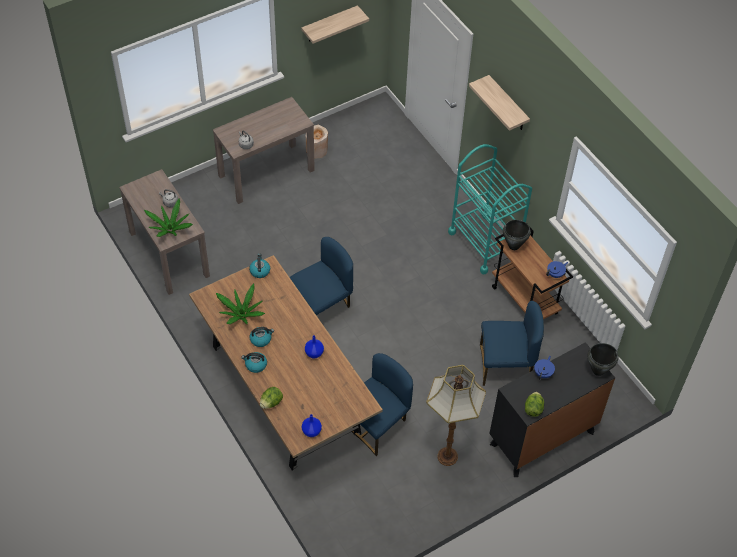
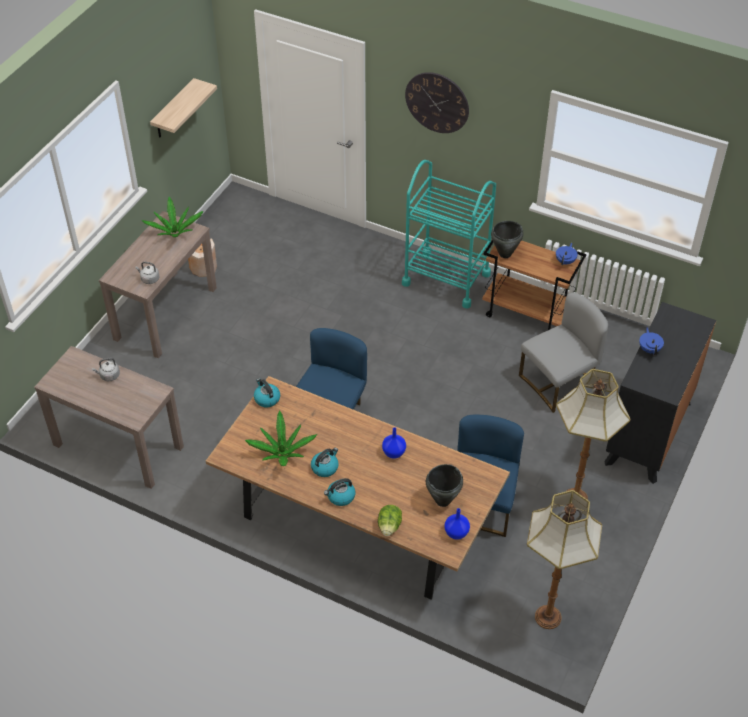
camera: 30 degrees left, 5 degrees down
(170, 229) = (131, 403): potted plant -> potted plant (175, 232)
(360, 526) = (547, 616): none -> floor lamp
(505, 365) = (558, 382): blue chair -> grey chair
(508, 104) = (437, 102): shelf -> wall clock
(533, 409) = (669, 387): lettuce -> none
(597, 370) = (695, 321): black cooking pot -> black cooking pot (442, 500)

